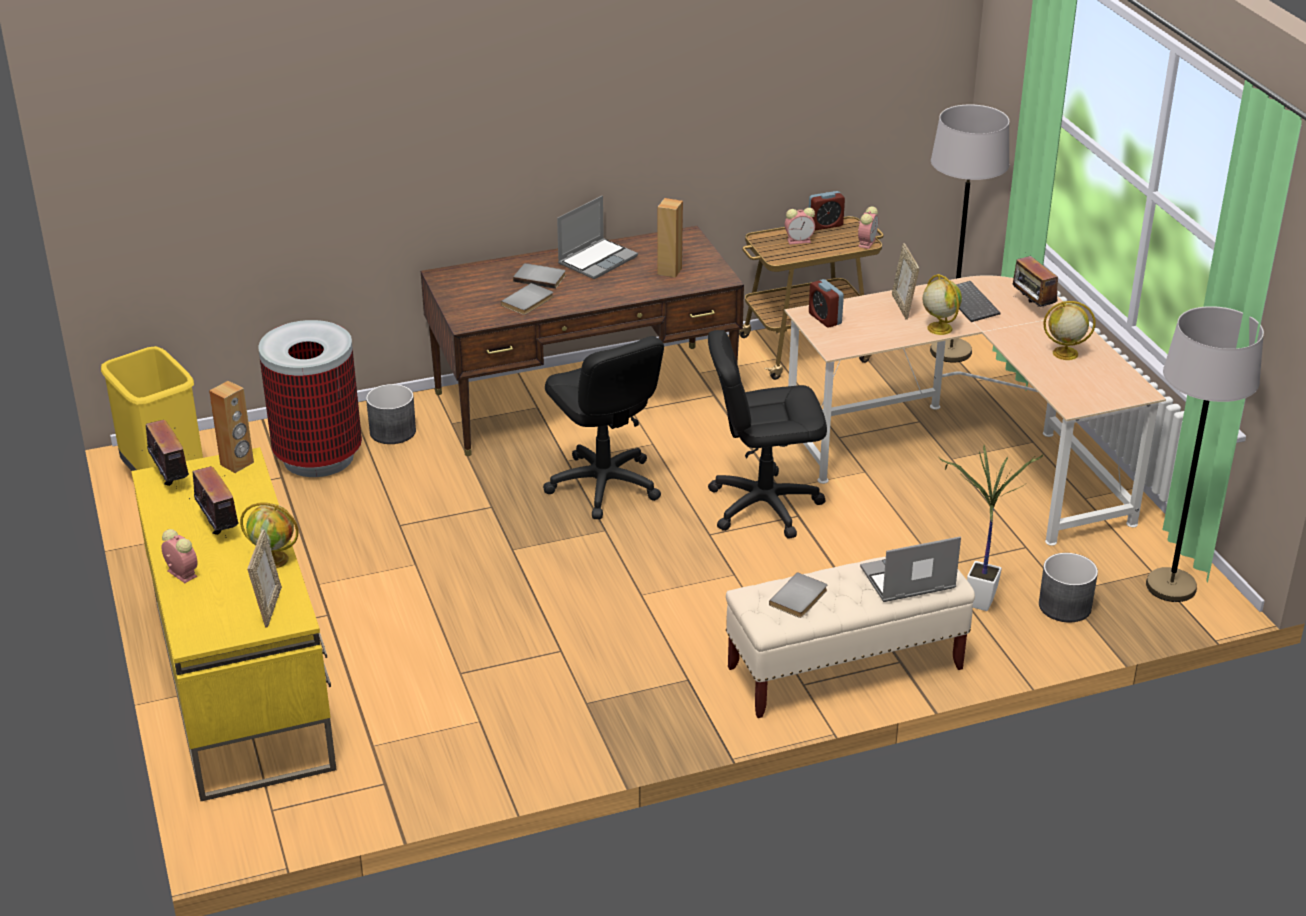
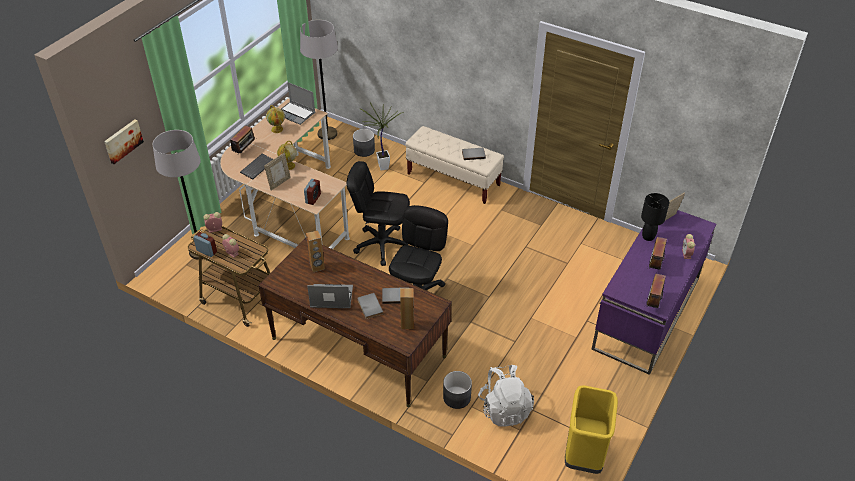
camera: 130 degrees left, 10 degrees up
(237, 464) = (620, 290): brown speaker -> brown speaker (407, 324)
(242, 684) = (646, 314): yellow desk -> purple desk
(274, 560) = (648, 237): globe -> black table lamp
(318, 457) = (504, 409): trash can -> white backpack
(763, 505) = (382, 245): black office chair -> black office chair turned 150 degrees clockwise
(907, 580) = (435, 138): laptop -> laptop (296, 114)
(1001, 74) = (122, 141): none -> picture

